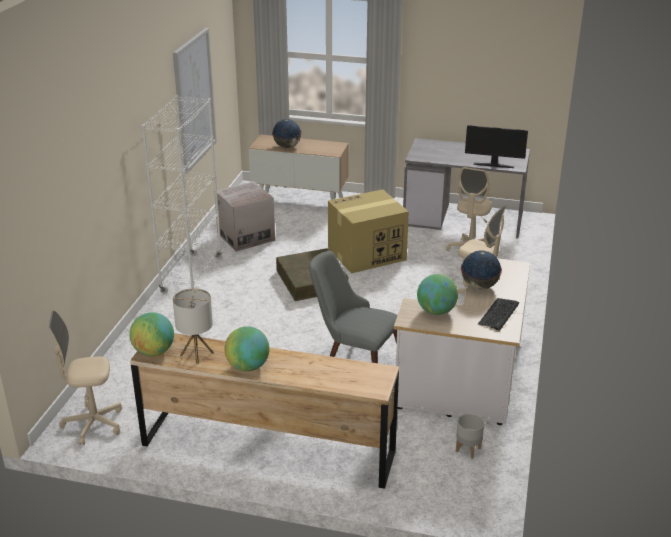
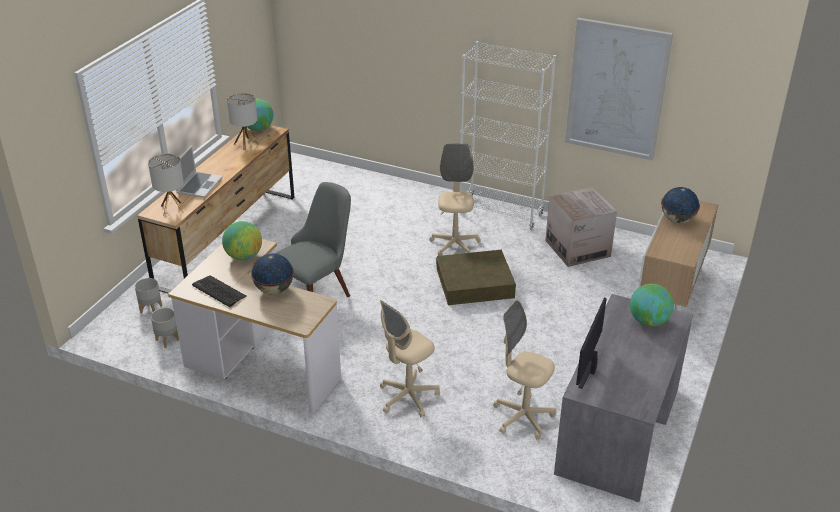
camera: 100 degrees right, 5 degrees up
(93, 424) = (295, 170): beige office chair -> beige office chair (454, 245)
(248, 367) = (217, 162): globe -> globe (648, 321)
(307, 368) = (199, 185): none -> laptop
(366, 254) = (526, 328): cardboard box -> none
(366, 376) = (172, 209): none -> table lamp
(422, 478) = (150, 309): none -> grey planter

